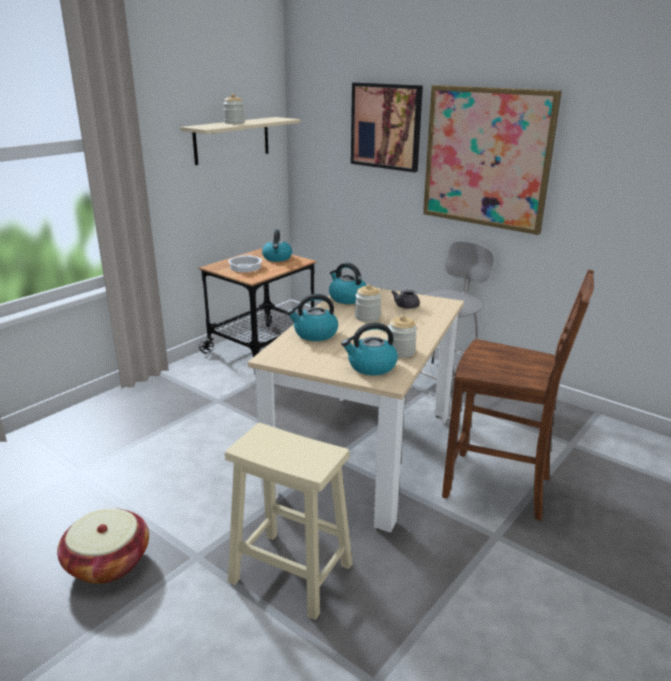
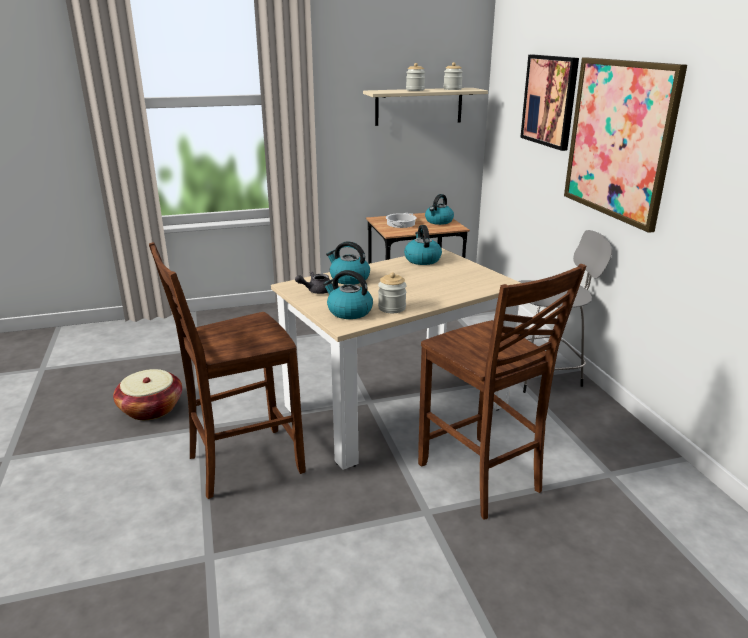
camera: 35 degrees right, 0 degrees up
(289, 572) = (242, 463): beige stool -> brown chair
(367, 317) = (412, 277): jar -> jar (452, 89)
(405, 307) = (459, 277): grey teapot -> grey teapot (316, 291)

